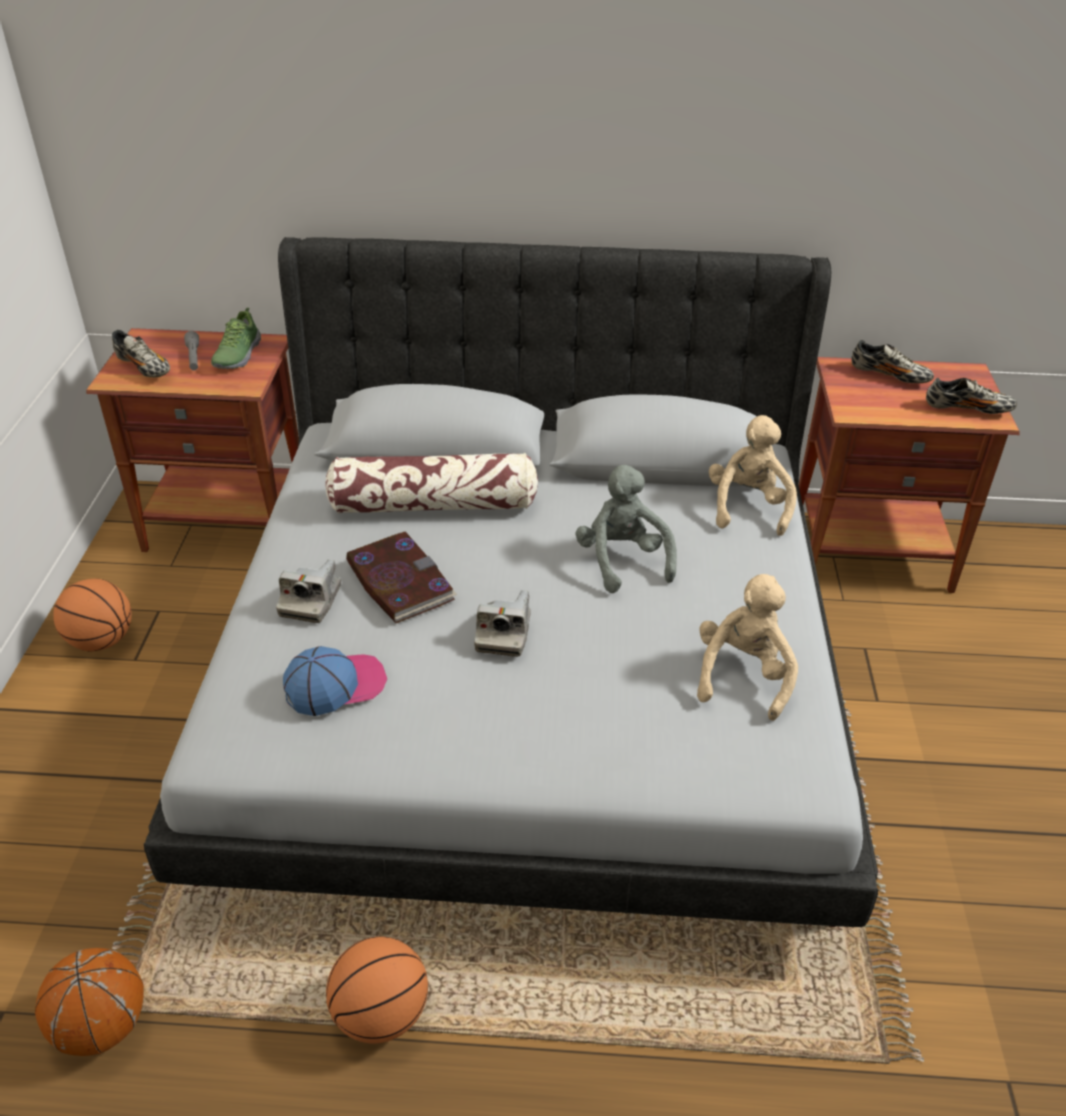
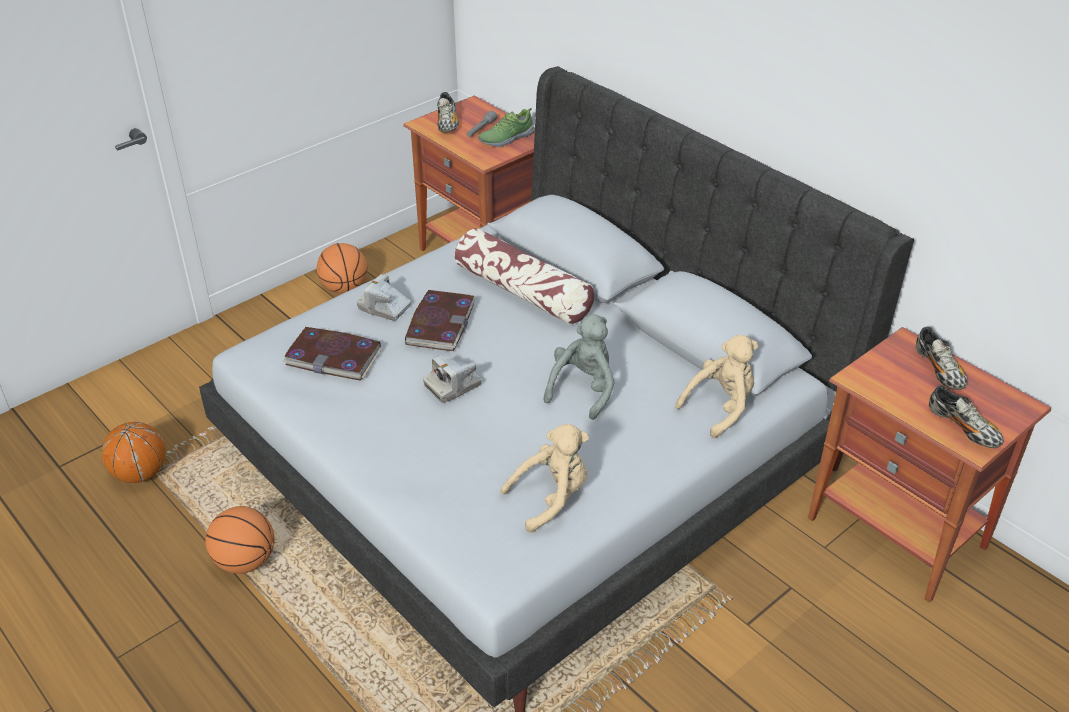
camera: 45 degrees right, 0 degrees up
(311, 601) = (384, 307): camera -> camera turned 60 degrees clockwise
(335, 685) = (334, 357): cap -> book

